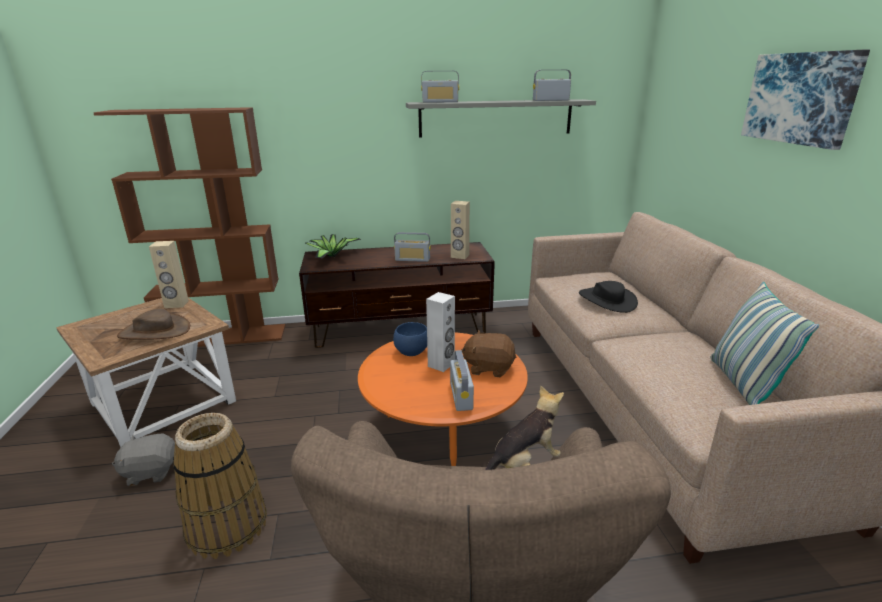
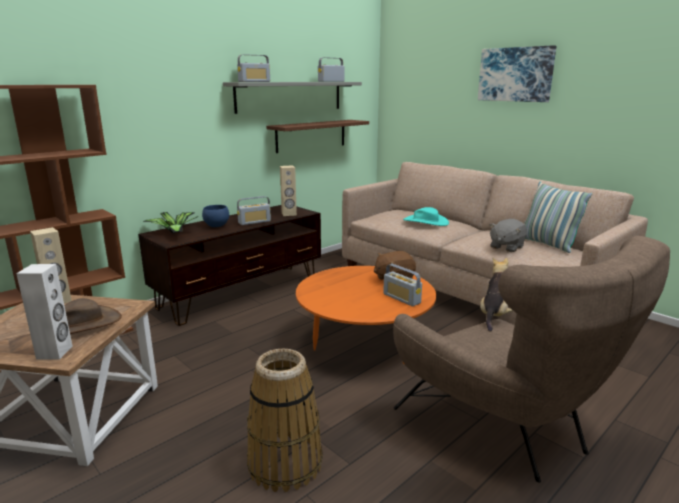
camera: 35 degrees left, 5 degrees down
(151, 472) = (148, 465): grey plush toy -> grey plush toy (506, 247)
(410, 352) = (326, 286): blue bowl -> blue bowl (216, 226)
(441, 365) = (360, 286): white speaker -> white speaker (55, 352)
(523, 165) = (311, 135): none -> brown shelf
(607, 300) = (425, 222): black hat -> turquoise hat

